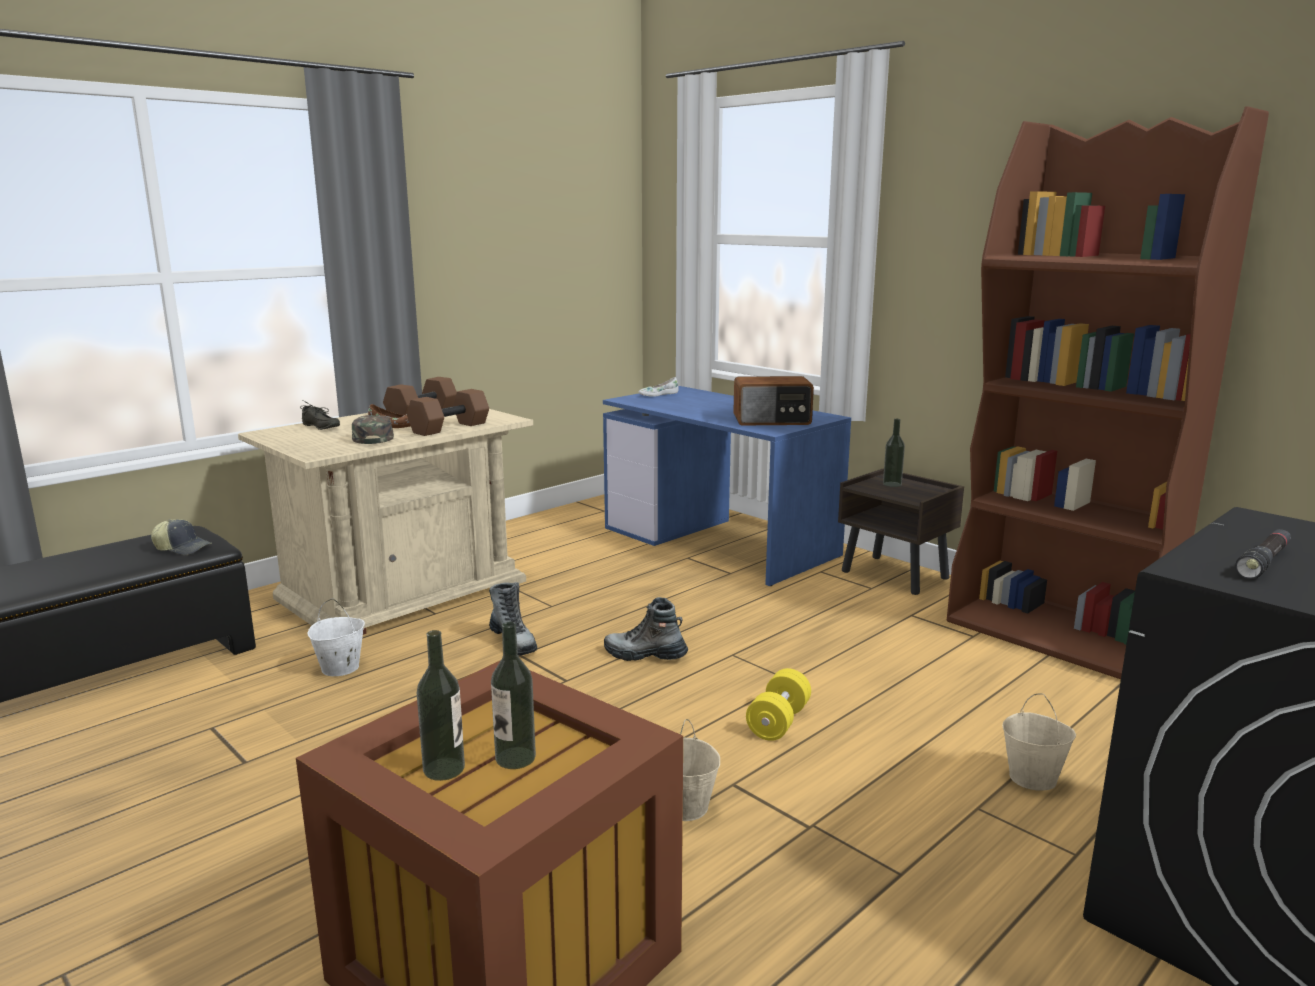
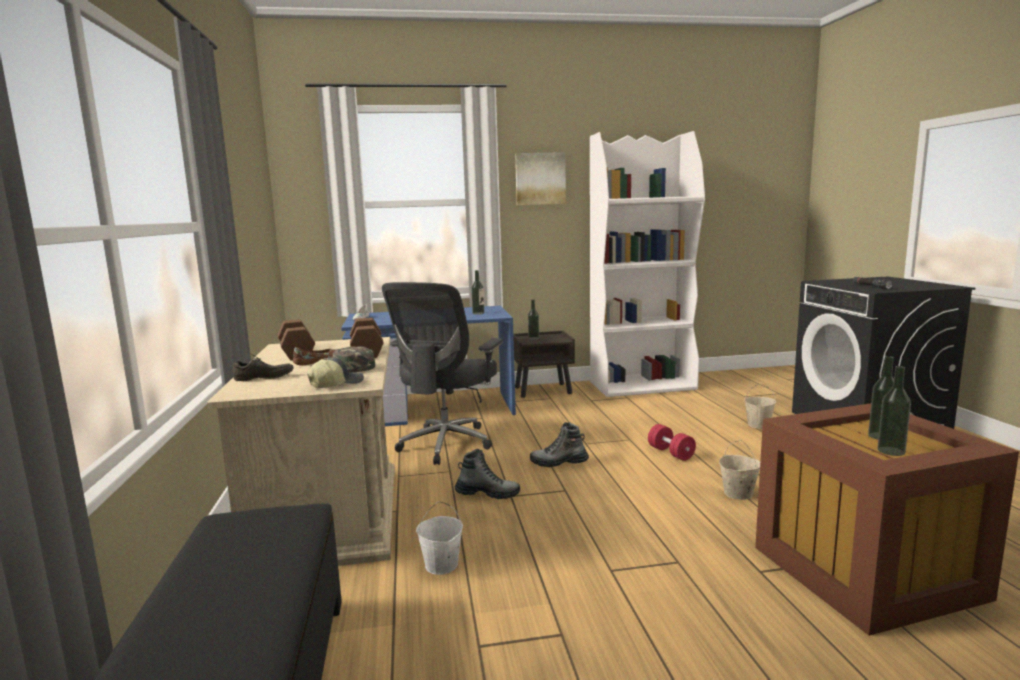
camera: 55 degrees left, 5 degrees down
(183, 548) = (284, 523): cap -> cap (336, 383)
(626, 580) = (446, 443): none -> office chair
(645, 655) = (559, 462): boot -> boot turned 45 degrees clockwise
(772, 420) = (478, 313): radio -> bottle
(778, 722) = (671, 453): yellow dumbbell -> red dumbbell
(958, 208) = (540, 179): none -> picture
(1059, 634) = (643, 385): brown bookcase -> white bookcase

